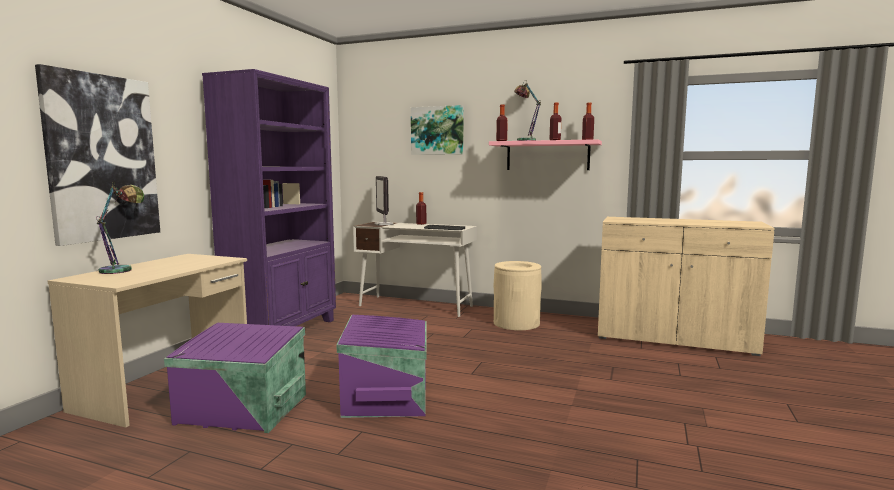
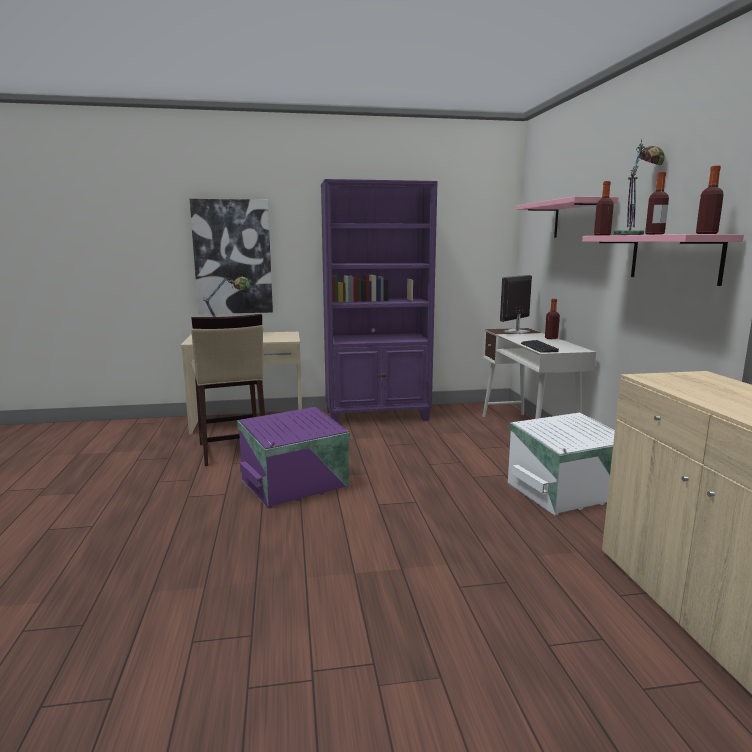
camera: 60 degrees right, 5 degrees up
(243, 409) = (232, 451): purple storage box -> beige stool
(437, 130) = (580, 219): picture -> pink shelf
(516, 323) = (567, 491): beige trash can -> white storage box

